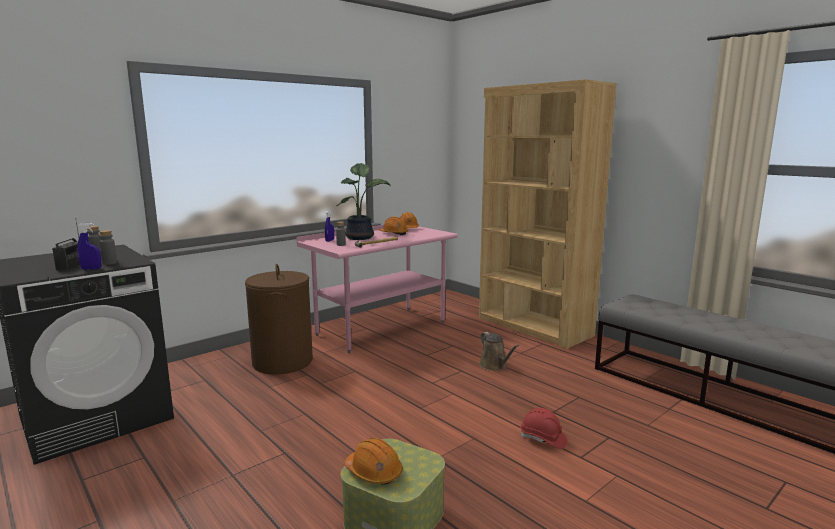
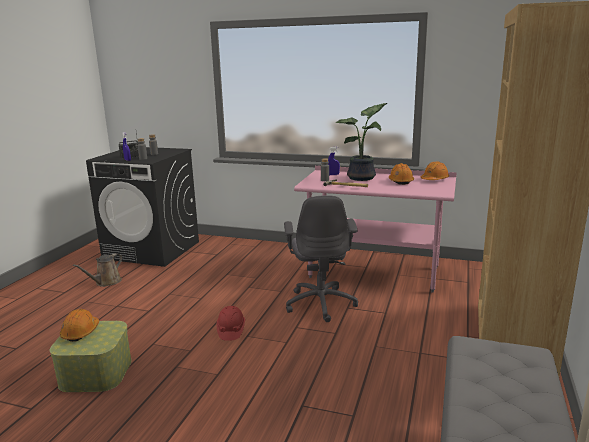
camera: 60 degrees right, 5 degrees up
(283, 362) = (266, 263): brown laundry basket -> none
(404, 362) = (321, 303): none -> grey office chair
(495, 366) = (367, 347): brown watering can -> brown watering can (106, 282)
(543, 439) = (242, 411): red hard hat -> red hard hat (231, 330)

